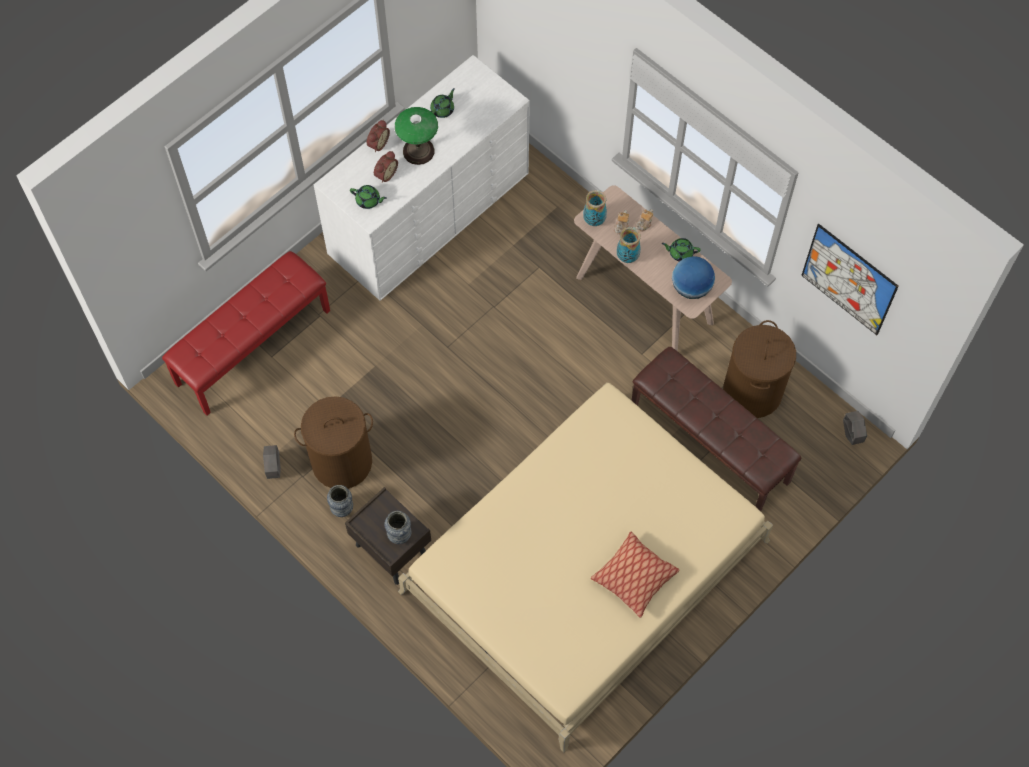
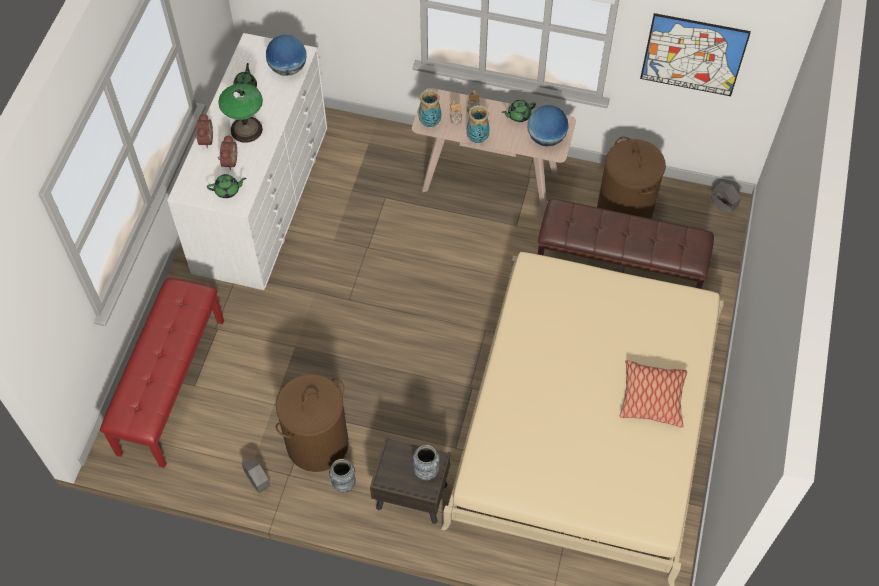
camera: 30 degrees left, 5 degrees down
(490, 109) = (288, 68): none -> globe

